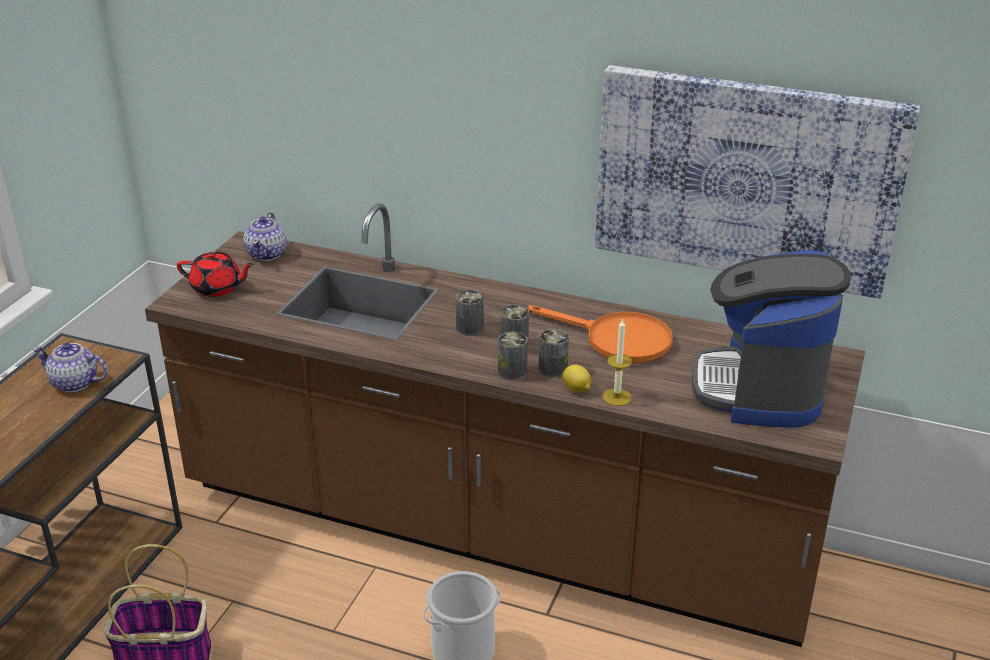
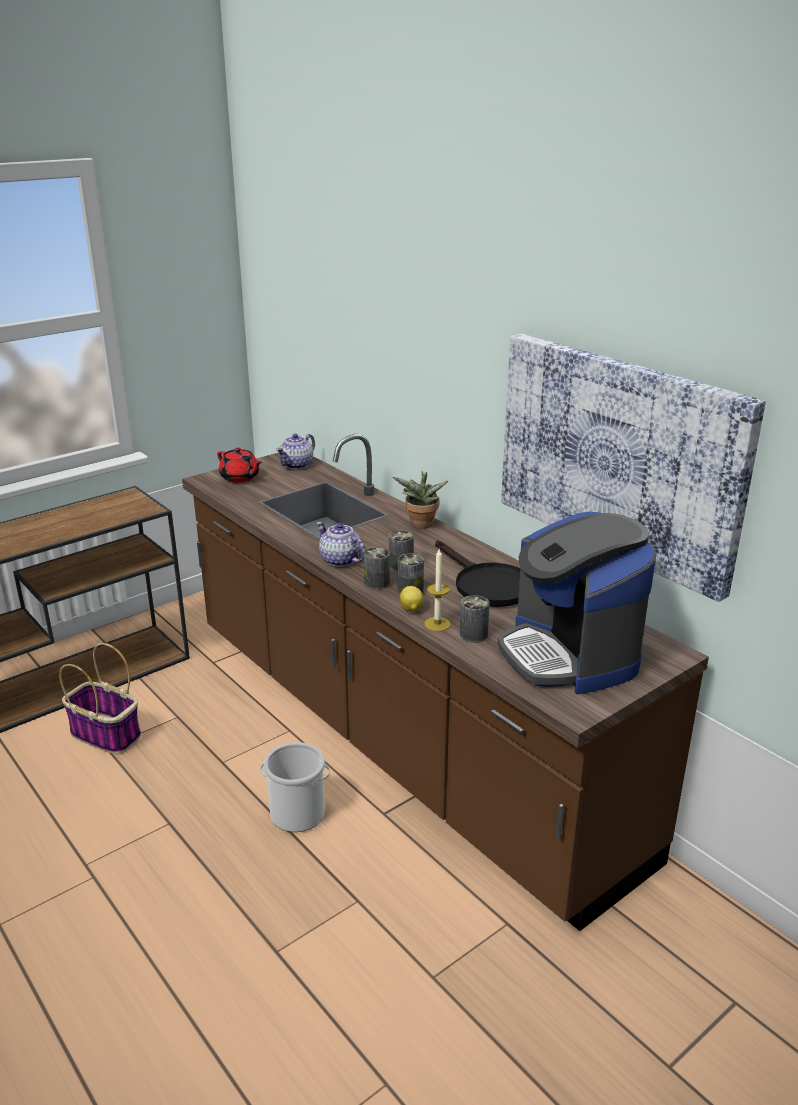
camera: 30 degrees right, 5 degrees down
(75, 383) = (109, 516): teapot -> teapot (340, 560)
(469, 328) = (380, 546): can -> can (473, 634)
(485, 292) = (420, 526): none -> potted plant
(616, 340) = (486, 585): orange frying pan -> black frying pan
(760, 388) = (569, 655): coffee machine -> coffee machine turned 60 degrees counterclockwise

